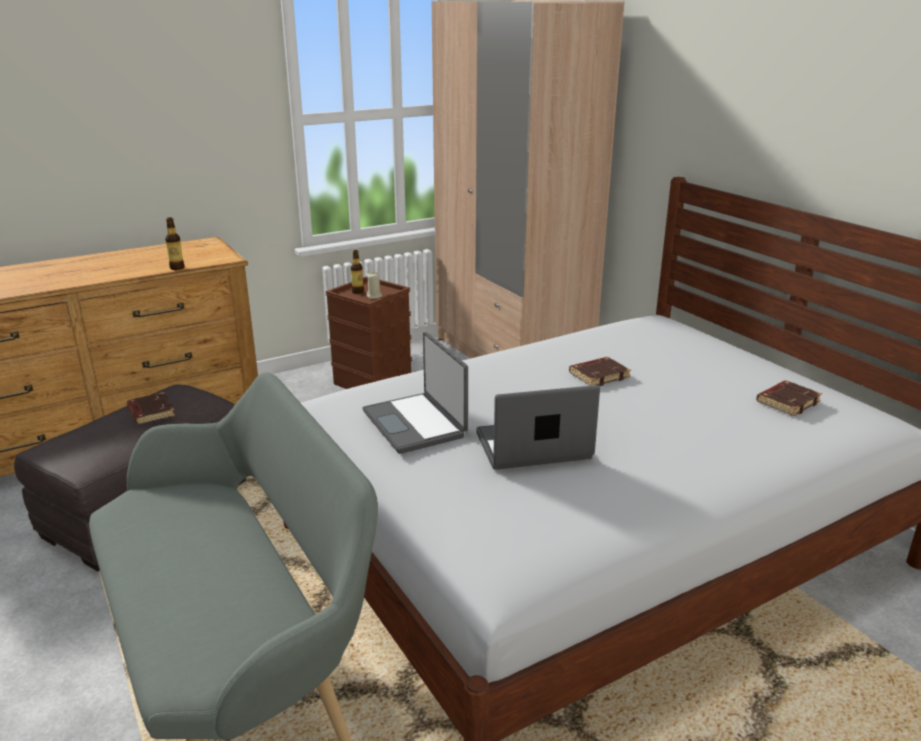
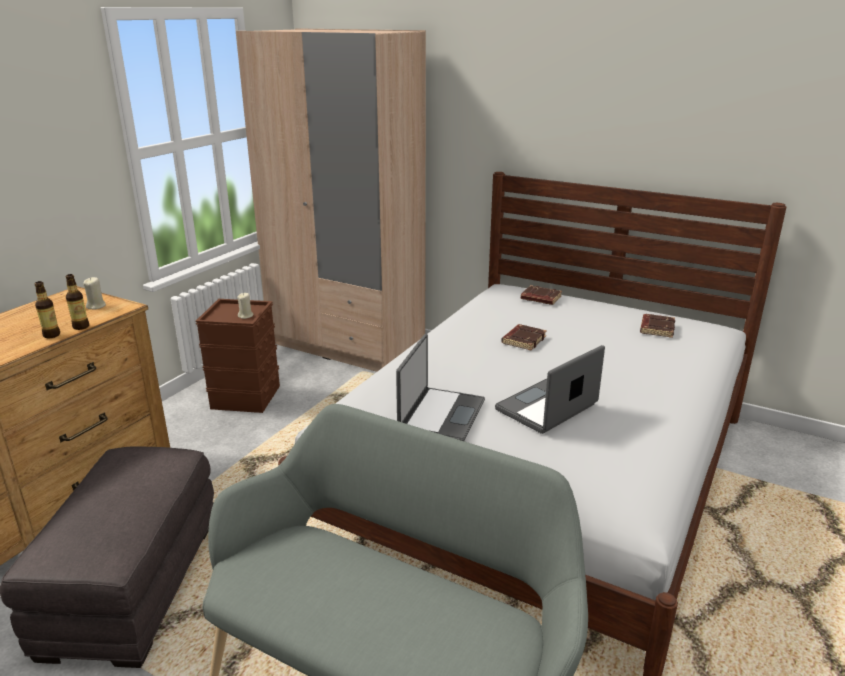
camera: 30 degrees left, 0 degrees up
(150, 412) = (121, 484): brown book -> brown book (540, 298)
(209, 254) = (96, 306): none -> beige candle
(358, 291) = (224, 314): bottle -> bottle (51, 335)
(416, 424) = (440, 416): laptop -> laptop turned 105 degrees counterclockwise

